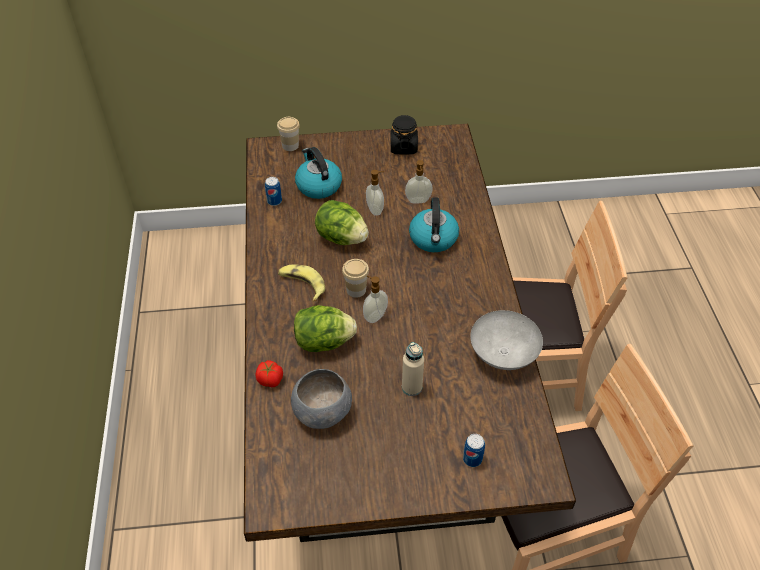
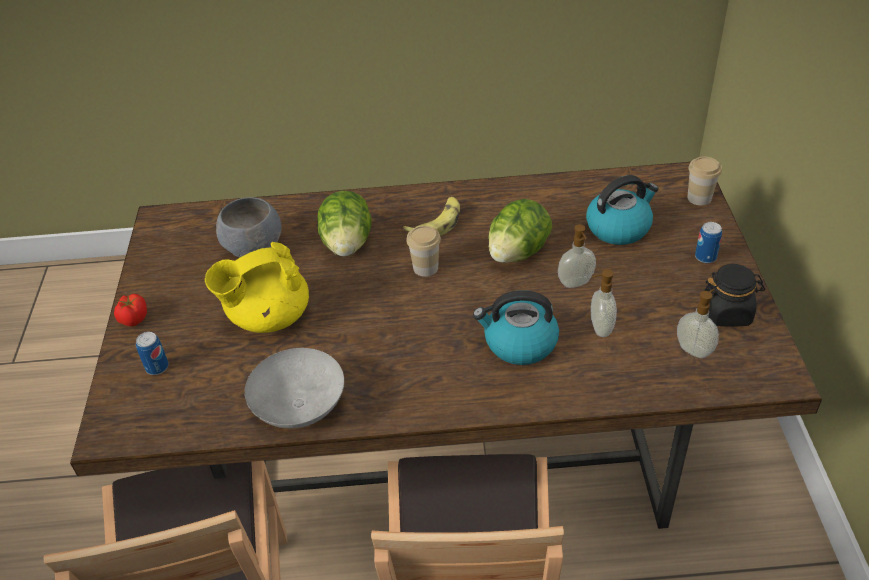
camera: 95 degrees right, 5 degrees down
(270, 380) = (302, 209): tomato -> tomato (134, 319)
(274, 201) = (582, 192): can -> can (705, 257)
(374, 316) = (381, 285): soap dispenser -> soap dispenser (694, 349)
(412, 387) = (268, 317): beige bottle -> yellow teapot

